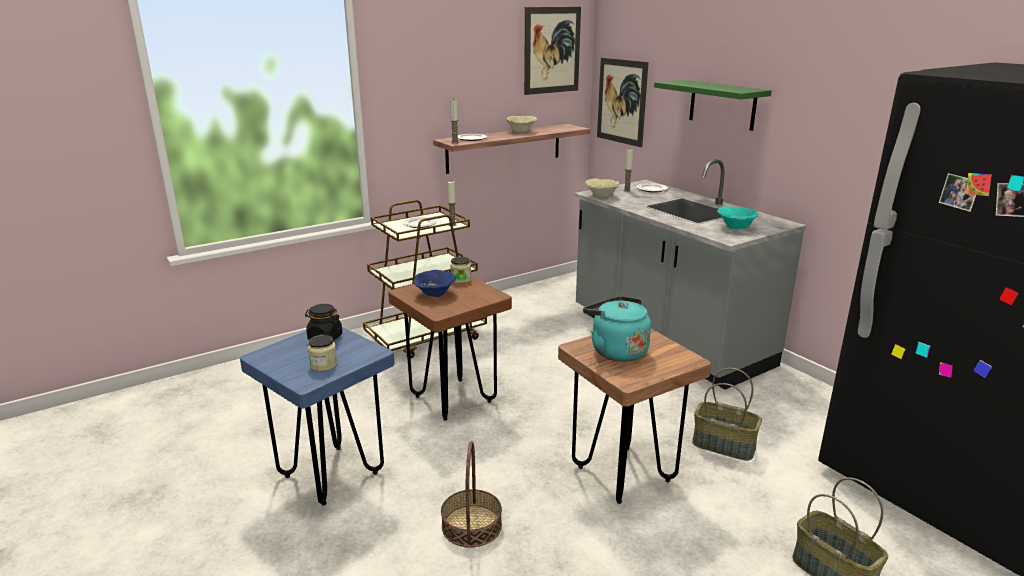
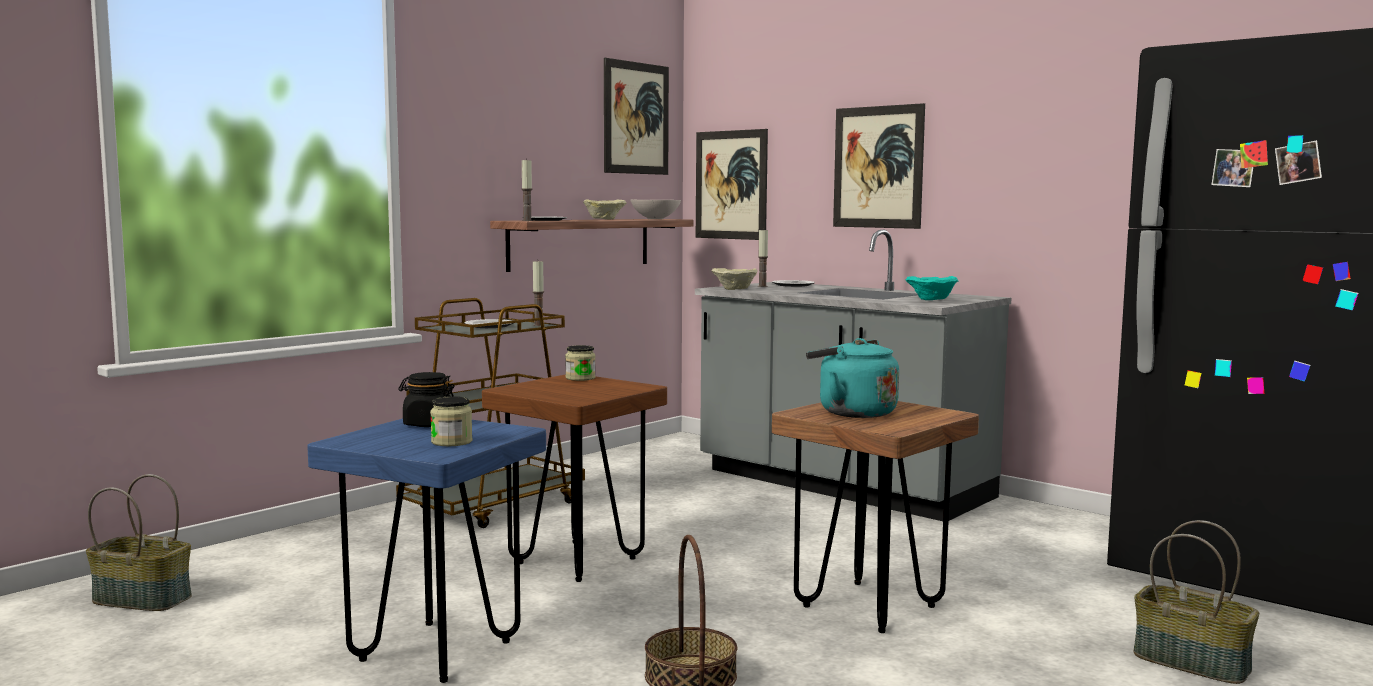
camera: 15 degrees left, 15 degrees down
(435, 294) = (555, 389): blue bowl -> none
(562, 128) = (656, 219): none -> white bowl
(722, 105) = (878, 167): green shelf -> picture
(724, 445) = (980, 569): basket -> basket (144, 599)

